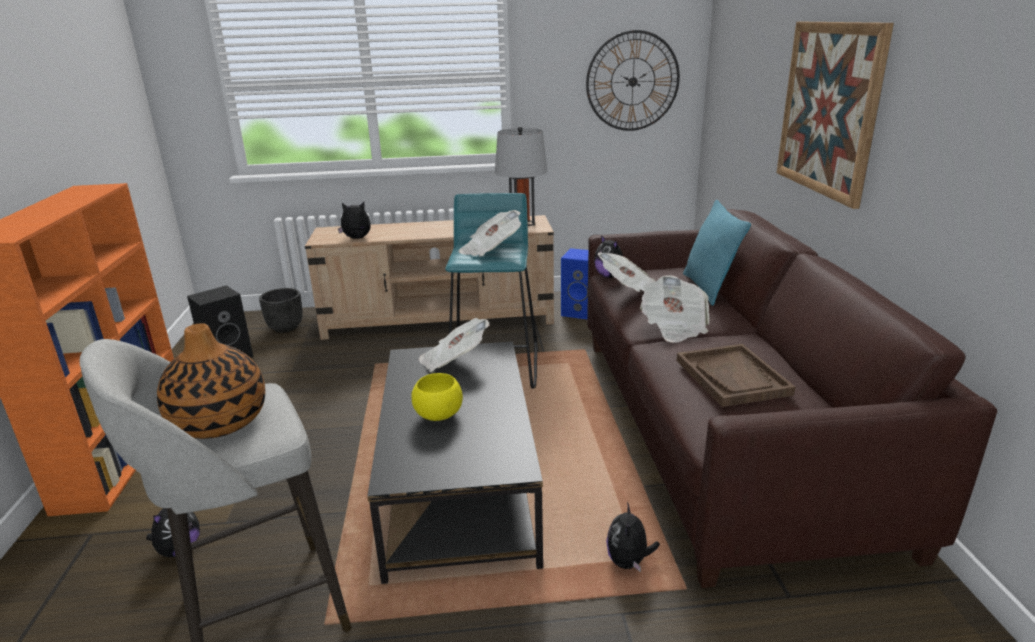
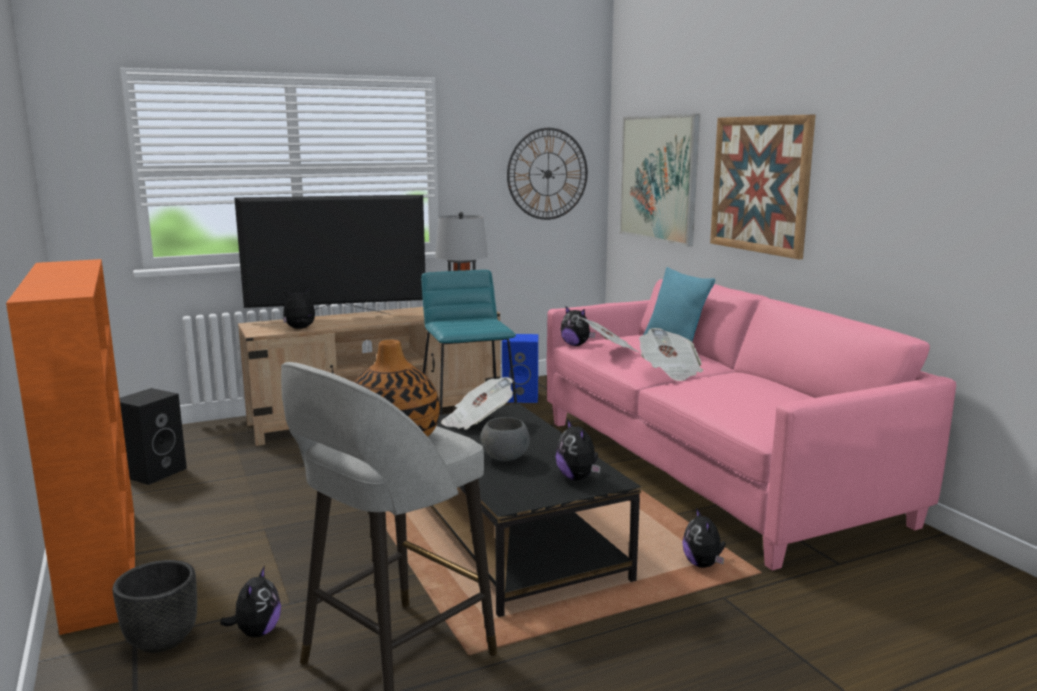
camera: 20 degrees left, 10 degrees down
(285, 328) = (203, 440): black planter -> black planter (161, 639)
(402, 226) = (337, 317): none -> television
(438, 415) = (504, 458): yellow bowl -> grey bowl
(487, 456) = (578, 478): none -> plush toy
(490, 250) = (470, 323): newspaper -> none
(718, 430) = (709, 469): brown sofa -> pink sofa
(732, 377) = (750, 394): brown tray -> none
(742, 90) = (658, 178): none -> picture

